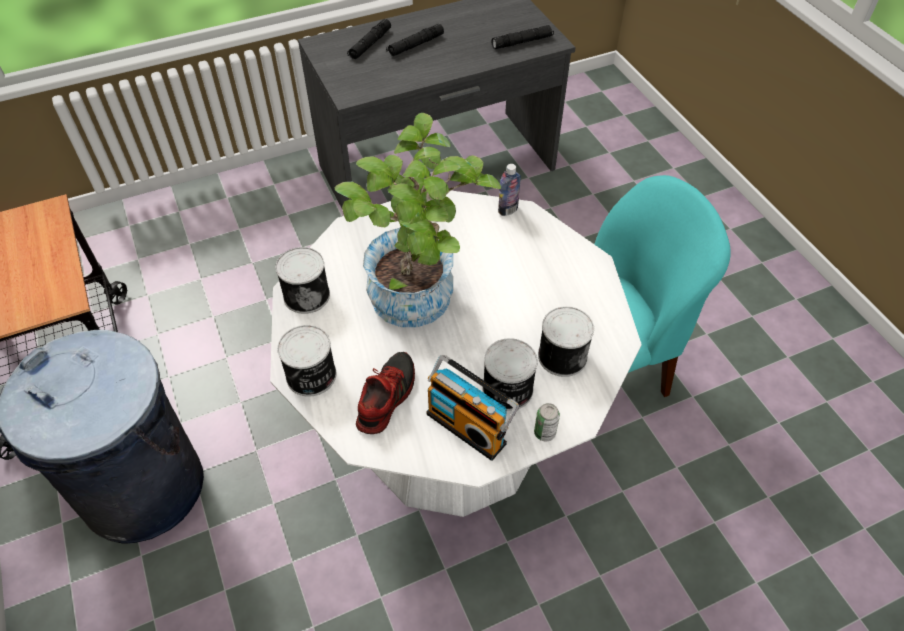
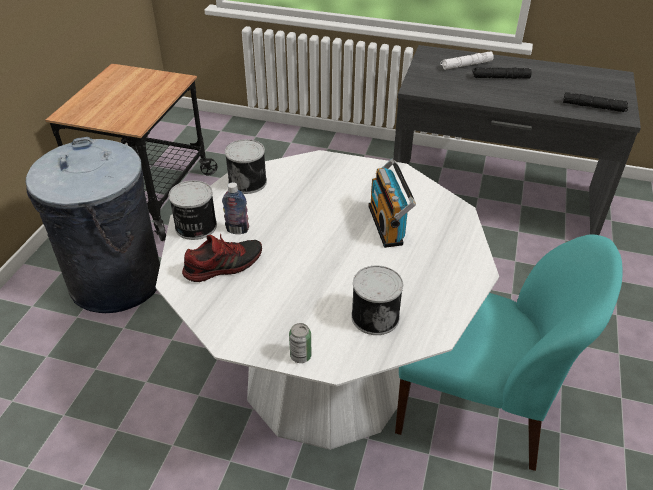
camera: 40 degrees right, 10 degrees down
(370, 44) = (466, 65): black flashlight -> white flashlight
(419, 303) = (312, 225): potted plant -> none
(468, 426) = (254, 316): radio -> radio (388, 225)
(507, 390) = (307, 312): can -> none
(508, 210) = (447, 203): bottle -> bottle (237, 230)

